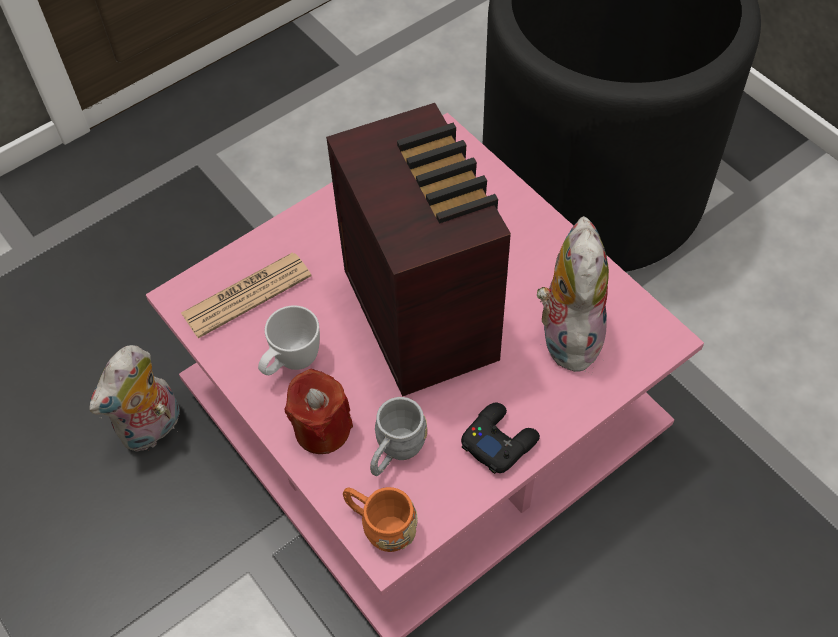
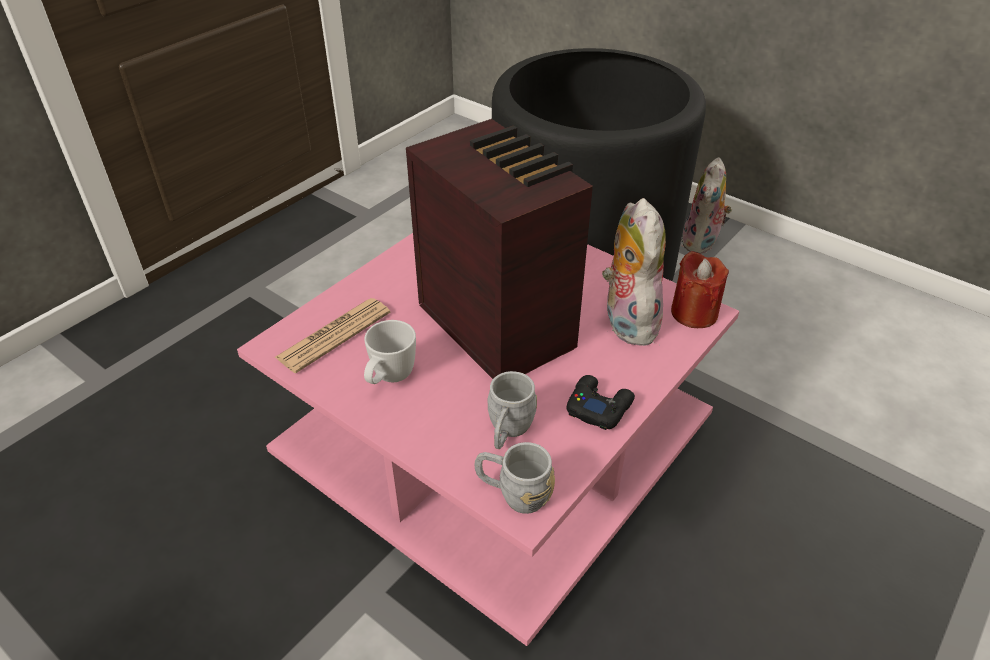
camera: 15 degrees left, 15 degrees down
(152, 429) = (245, 504): plush toy -> plush toy (701, 243)
(322, 429) = (433, 425): red candle -> red candle (694, 313)
(380, 526) = (513, 493): orange mug -> grey mug

